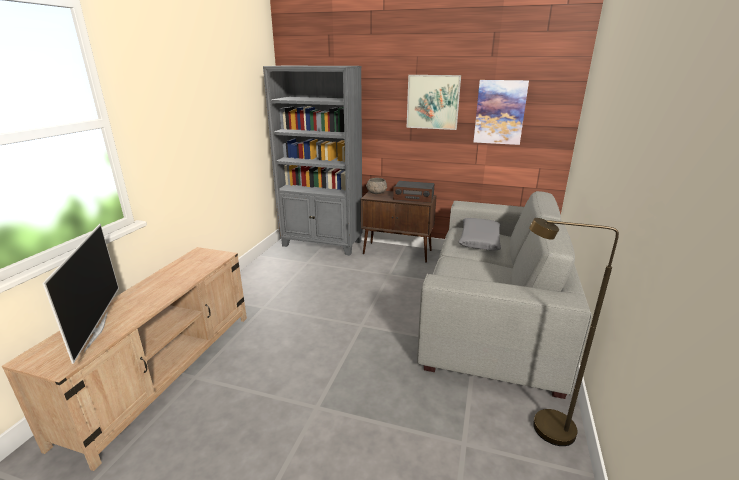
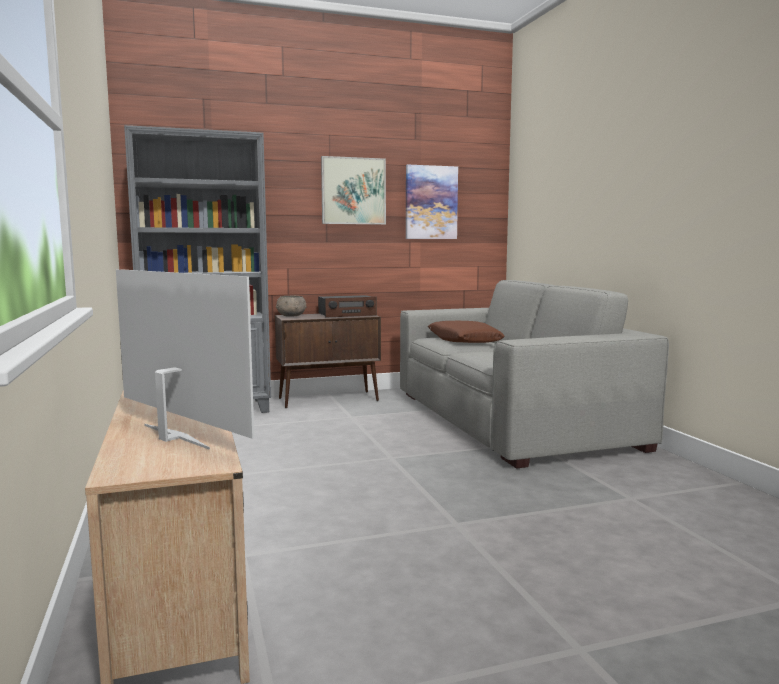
camera: 35 degrees left, 15 degrees down
(479, 240) = (464, 341): grey pillow -> brown pillow
(542, 428) = (668, 471): brown floor lamp -> none

